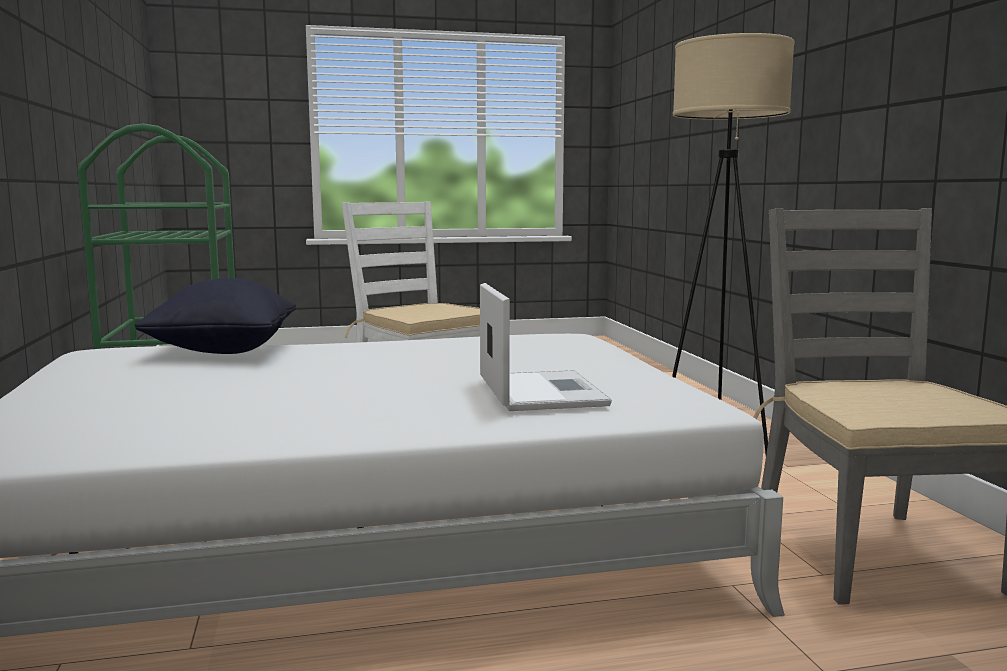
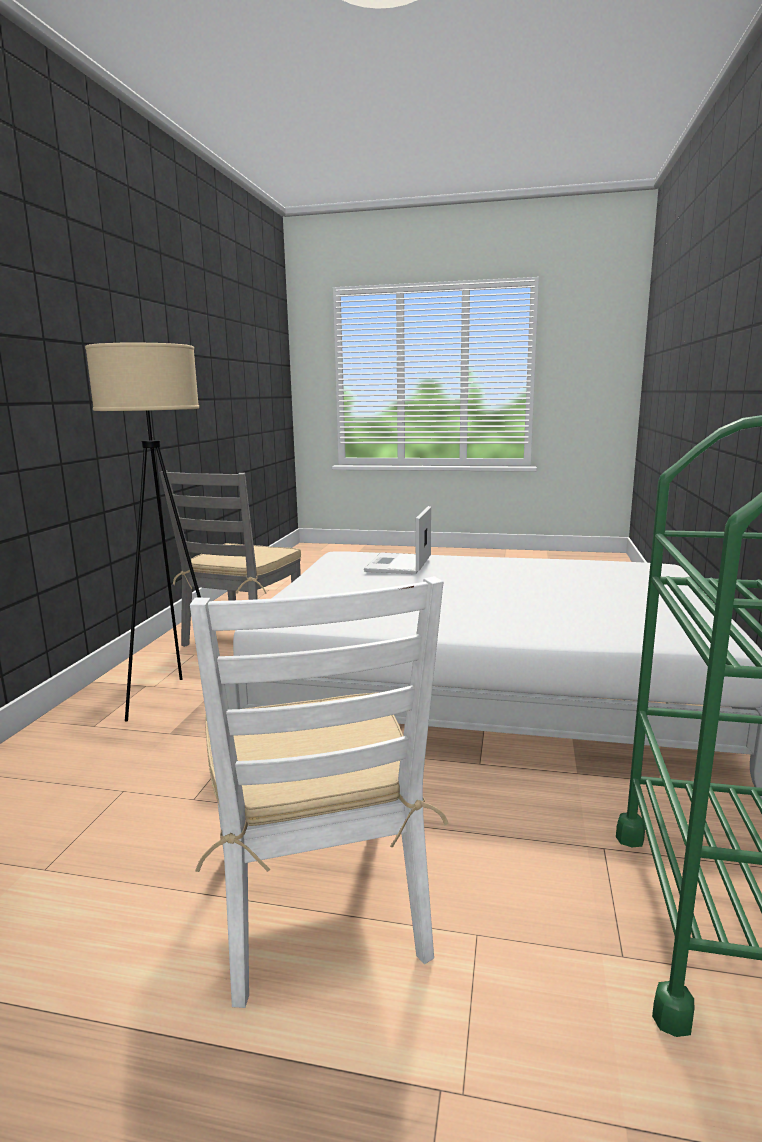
camera: 155 degrees left, 5 degrees up
(223, 351) = (593, 622): black pillow -> none

